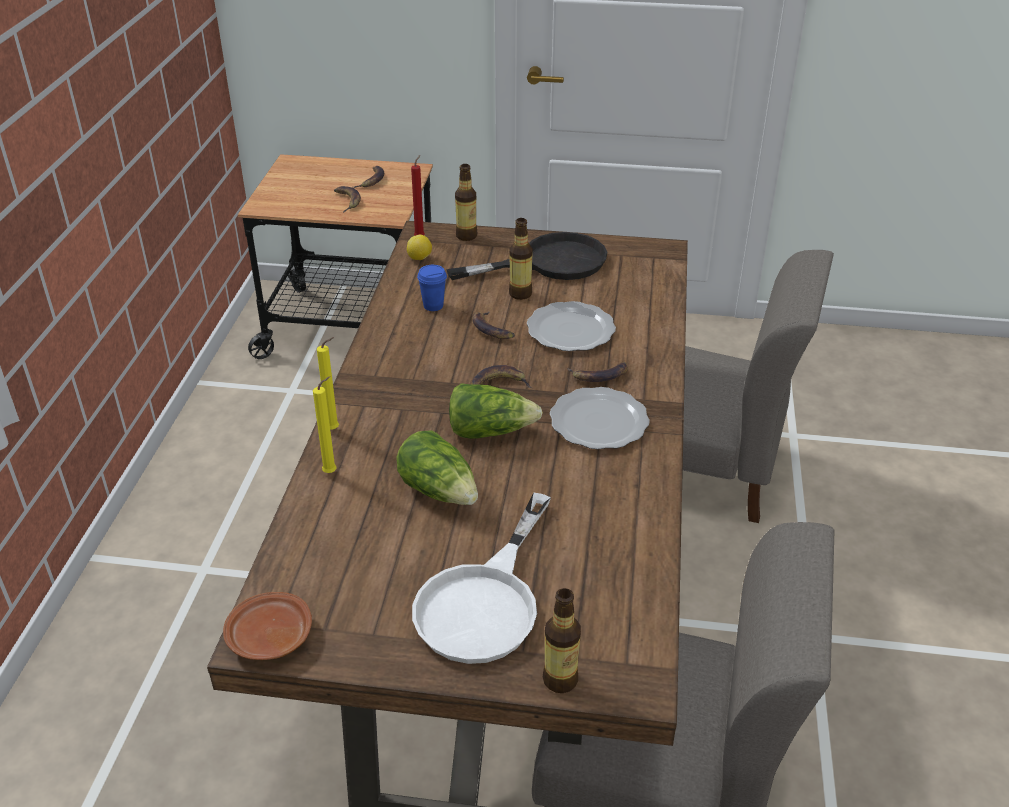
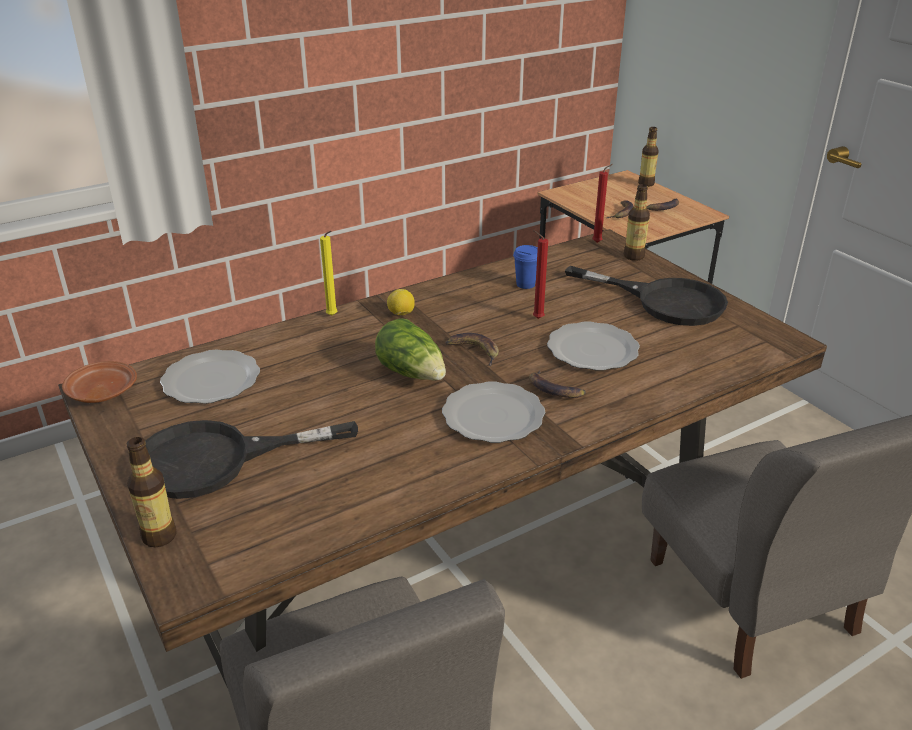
camera: 50 degrees right, 5 degrees down
(332, 472) = (287, 336): yellow candle -> none
(349, 552) = (212, 381): none -> plate
(420, 259) = (572, 254): lemon -> lemon (401, 314)
(440, 491) = (317, 385): lettuce -> none
(485, 600) = (216, 460): white frying pan -> black frying pan
(492, 329) = (536, 318): banana -> red candle
(520, 294) = (601, 308): bottle -> bottle (646, 184)

